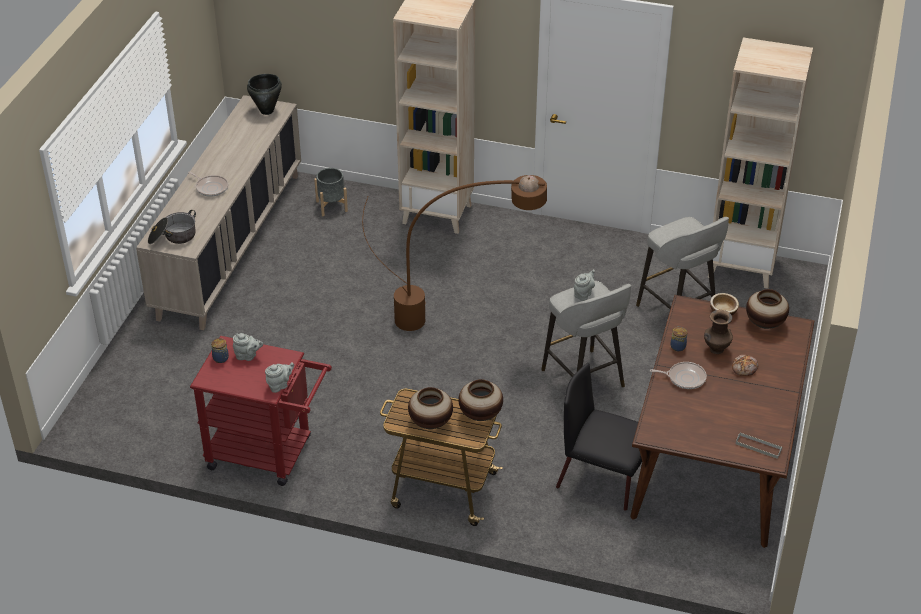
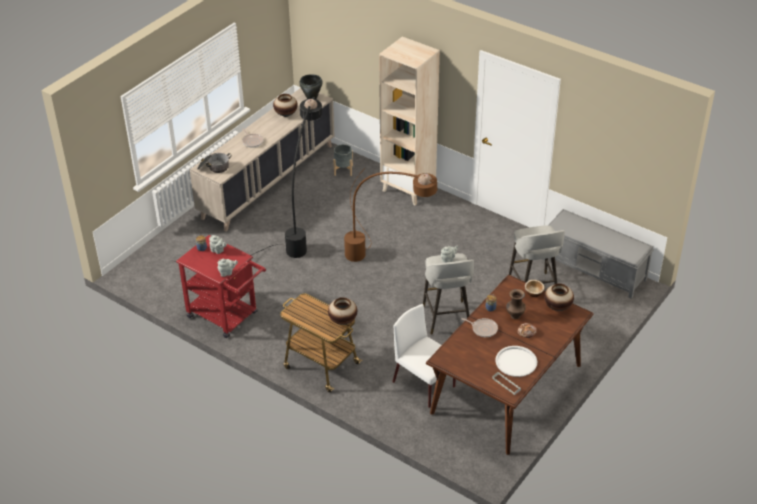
camera: 20 degrees right, 0 degrees up
(302, 312) = (291, 234): none -> black floor lamp
(431, 422) = (310, 318): vase -> vase (286, 114)
(602, 480) = (424, 385): black chair -> white chair
(742, 267) = (595, 270): beige bookcase -> grey bench
(754, 412) = (516, 362): none -> white tray

